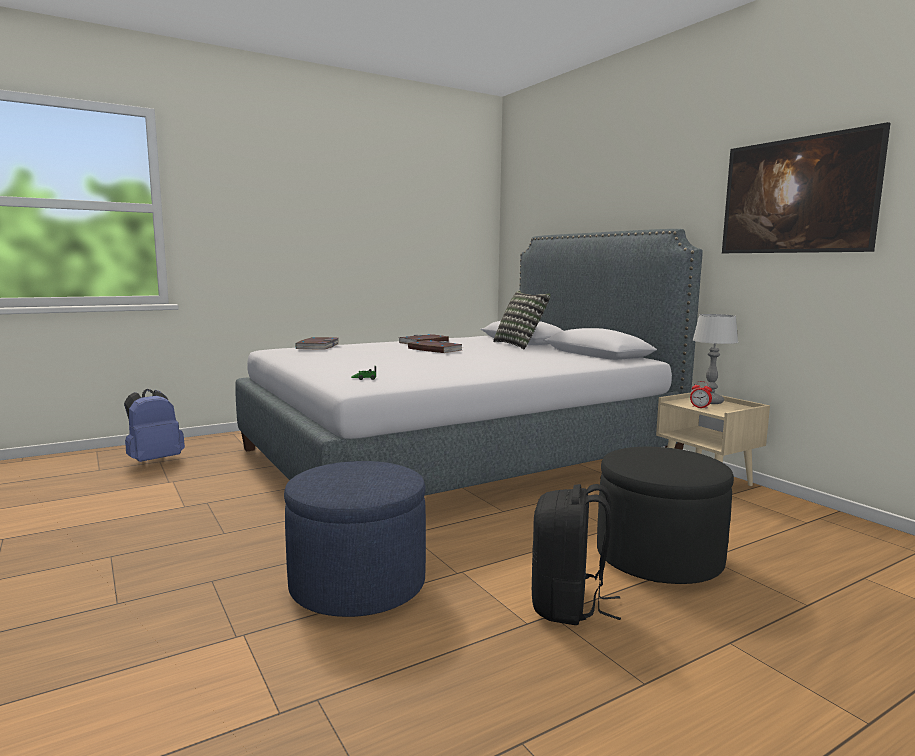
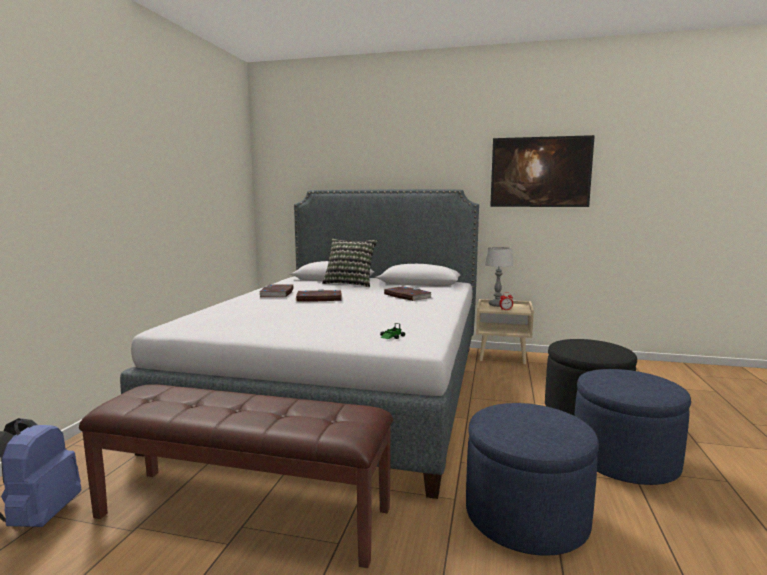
camera: 45 degrees left, 0 degrees up
(223, 497) = (245, 512): none -> brown bench
(317, 346) = (213, 314): book -> book (407, 296)
(568, 605) = (624, 460): black backpack -> blue ottoman

